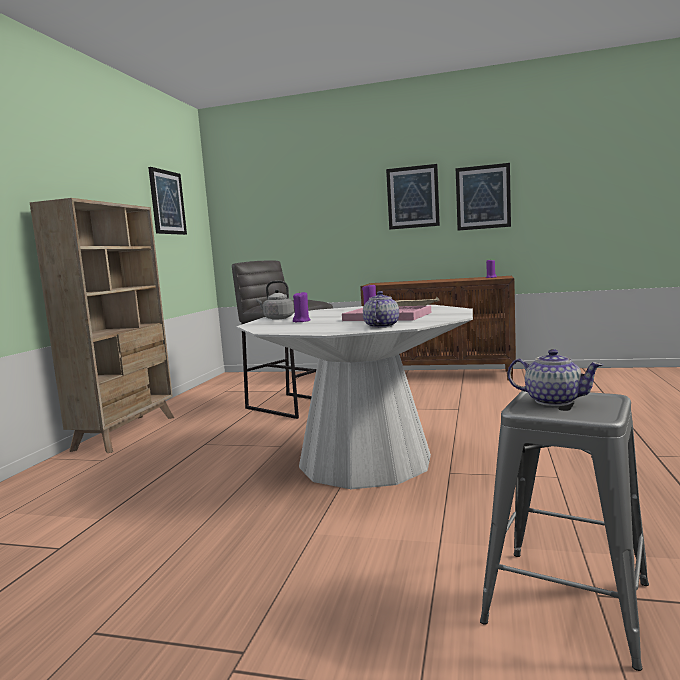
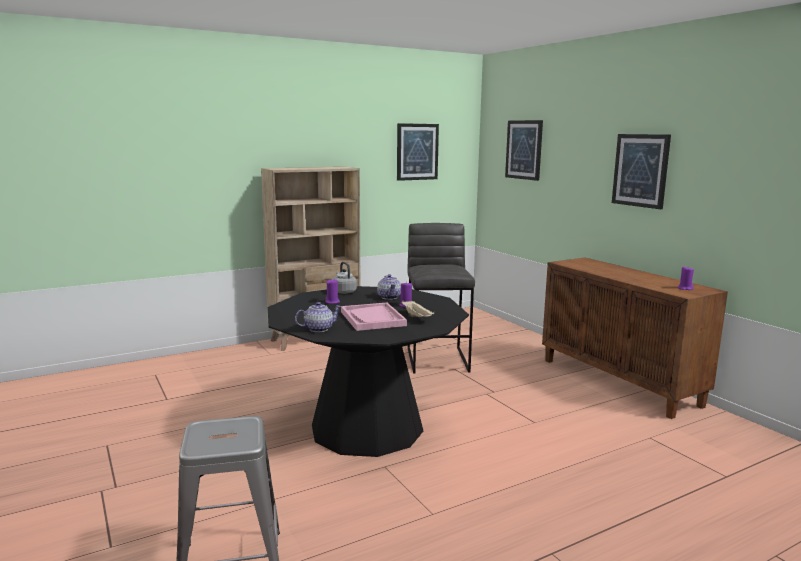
camera: 45 degrees right, 5 degrees up
(365, 460) = (367, 428): white dining table -> black dining table
(483, 197) = (715, 184): picture -> picture (524, 149)
(553, 400) = (226, 429): teapot -> teapot (389, 297)

